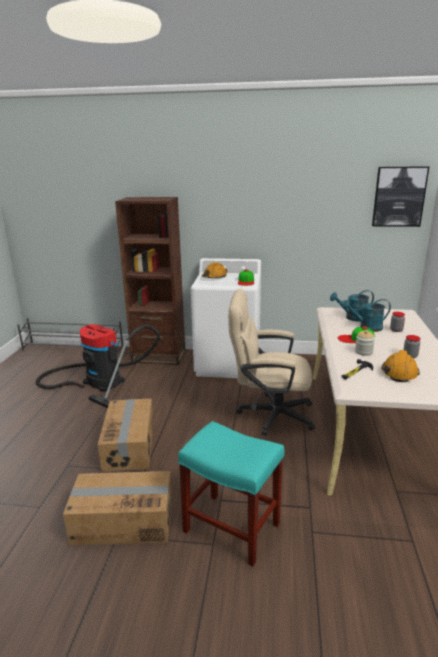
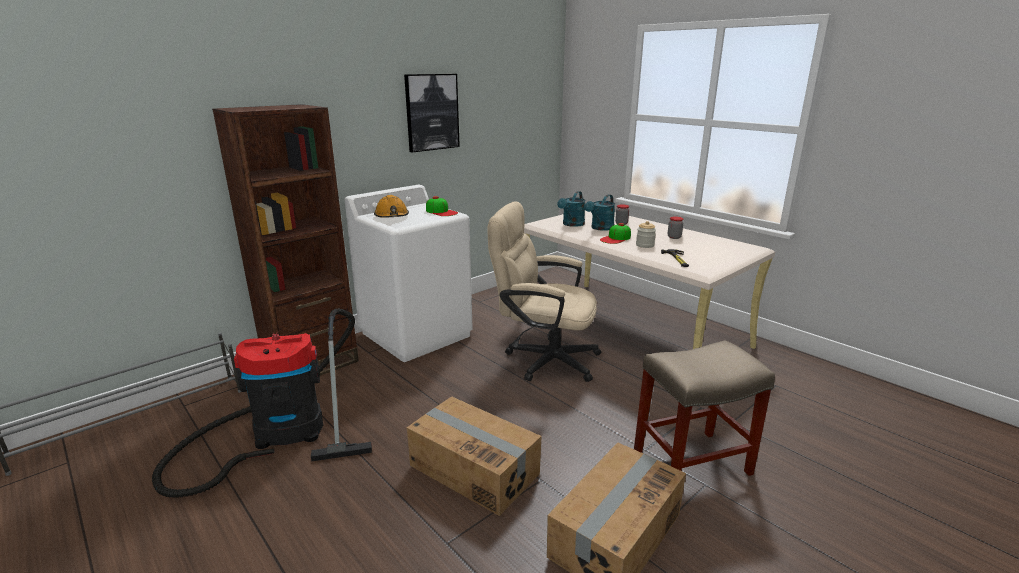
camera: 50 degrees left, 0 degrees up
(233, 528) = (692, 461): turquoise stool -> beige stool
(269, 414) = (543, 359): beige office chair -> beige office chair turned 60 degrees clockwise
(399, 196) = (538, 93): picture -> picture (432, 112)
(399, 372) = (697, 249): orange hard hat -> none

